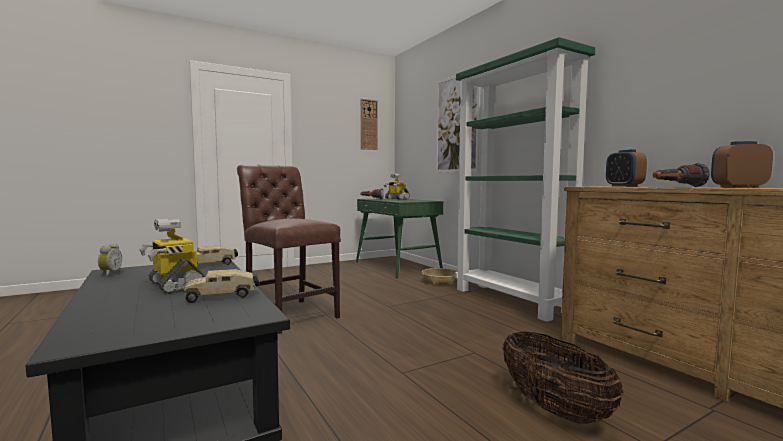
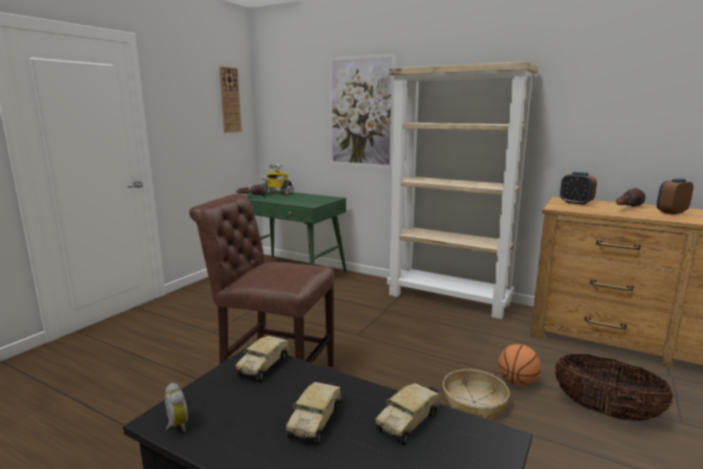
camera: 30 degrees left, 10 degrees up
(174, 285) = (316, 420): toy robot -> toy truck
(440, 282) = (361, 287): basket -> basket (474, 402)
(485, 363) = (517, 382): none -> basketball
(512, 300) = (449, 299): green bookcase -> beige bookcase

